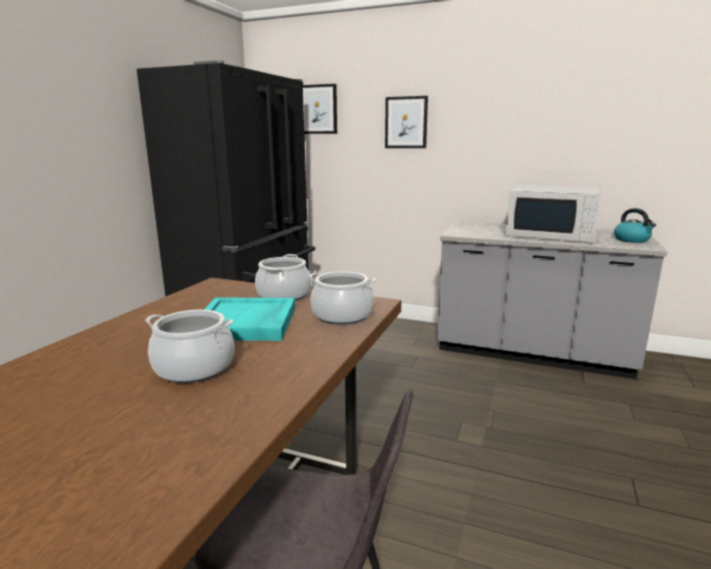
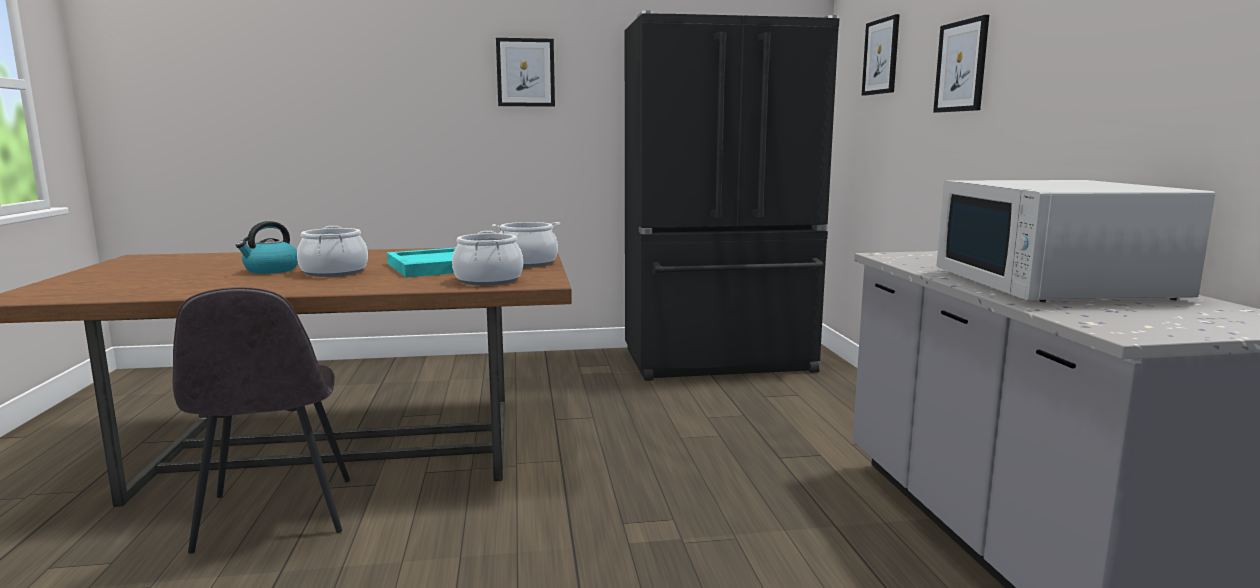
camera: 60 degrees right, 5 degrees down
(51, 104) = (525, 72): none -> picture
(632, 240) = (1170, 323): kettle -> kettle (271, 270)

